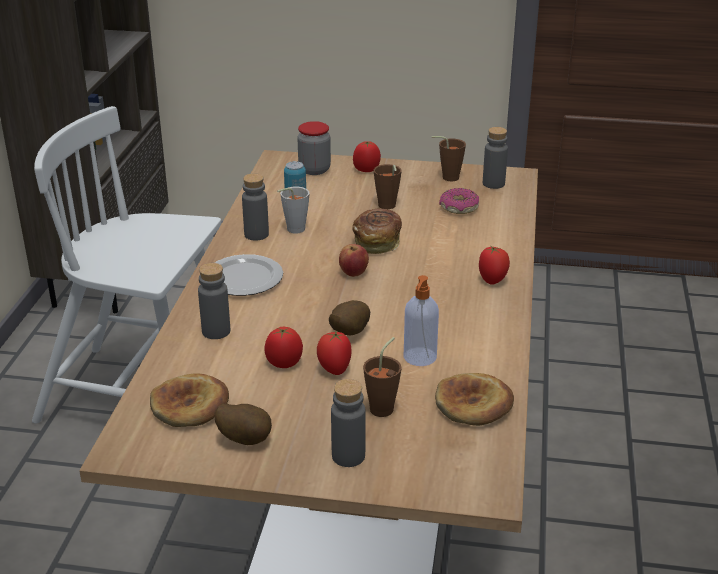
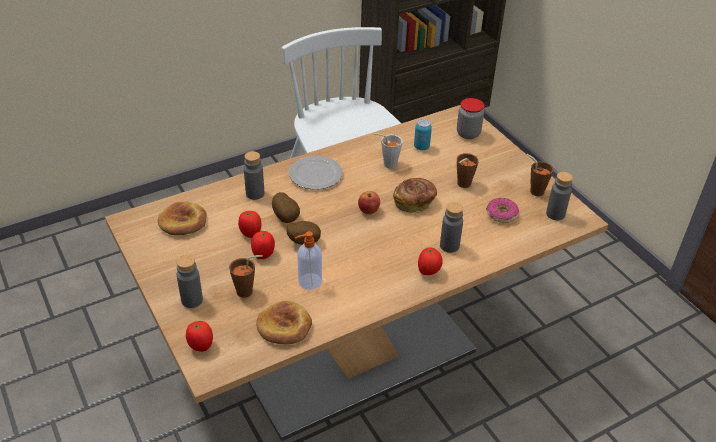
camera: 50 degrees right, 10 degrees up
(245, 439) = (173, 256): potato -> potato (286, 217)
(256, 234) = (366, 154): grey bottle -> grey bottle (449, 246)
(366, 170) = (497, 153): tomato -> tomato (200, 346)

